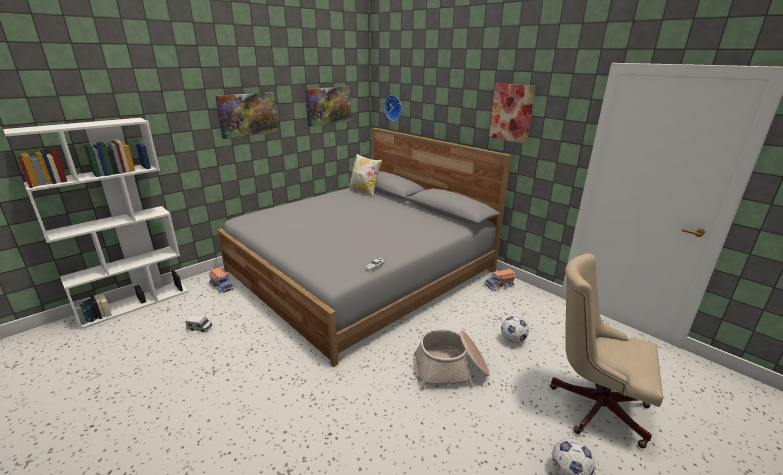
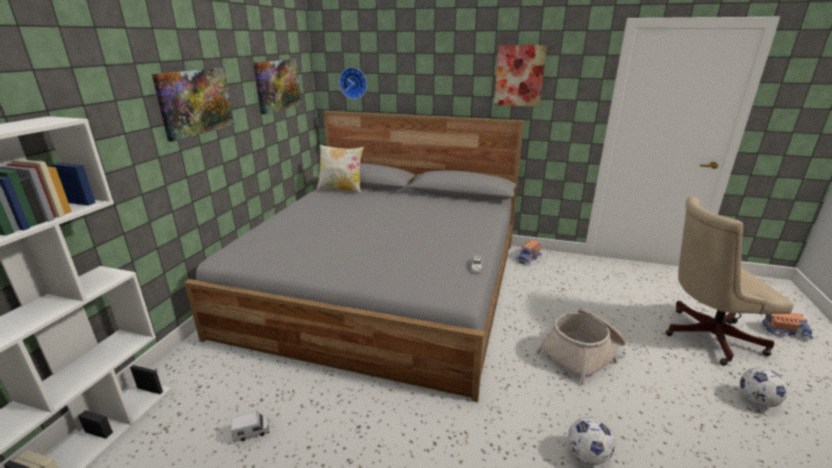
camera: 30 degrees left, 0 degrees up
(222, 286) = (220, 362): toy truck -> toy truck (784, 331)
(513, 340) = (595, 305): football -> football (587, 455)

